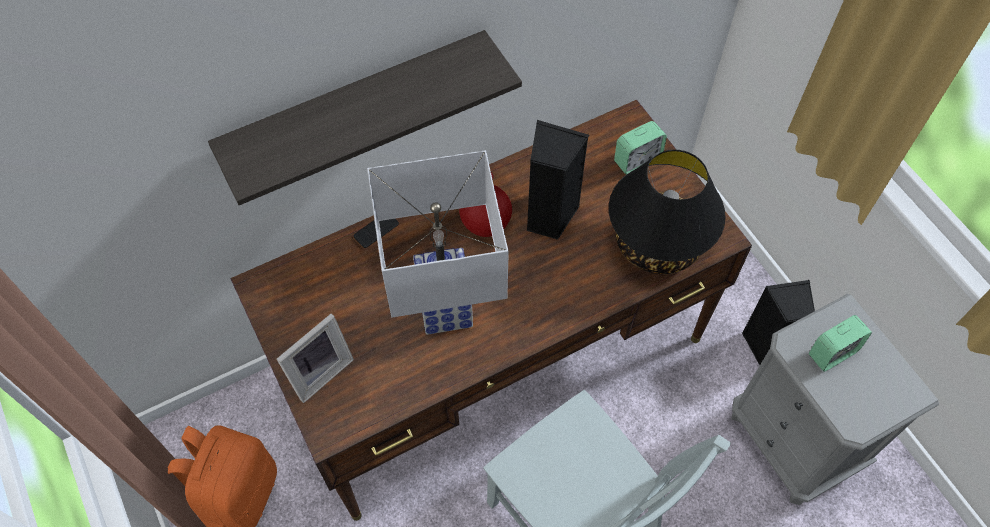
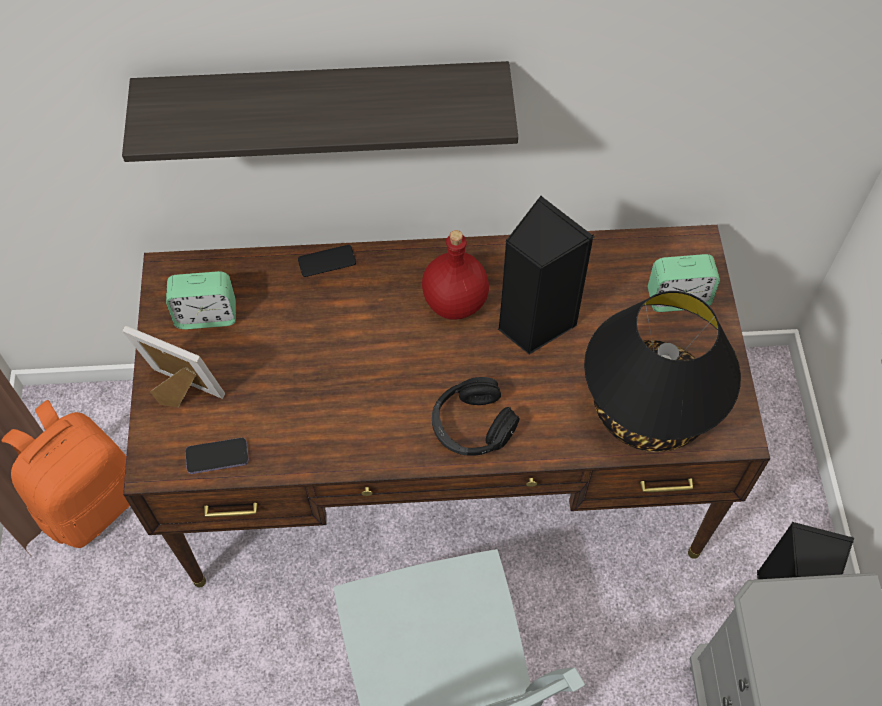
camera: 25 degrees right, 0 degrees up
(319, 371) = (181, 394): picture frame -> picture frame turned 135 degrees counterclockwise
(372, 405) = (217, 457): none -> phone
(447, 309) = (357, 383): white table lamp -> none
(544, 305) = (472, 426): none -> black headphones
(832, 353) = (811, 638): alarm clock -> alarm clock (206, 315)

